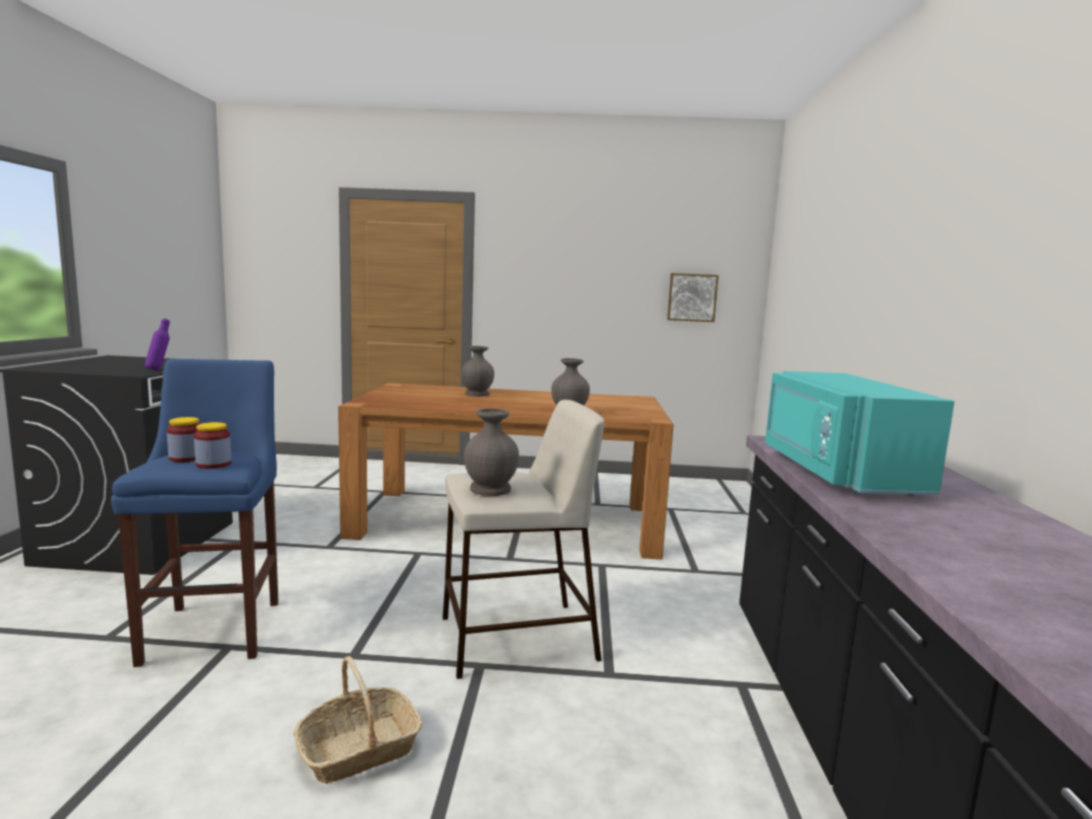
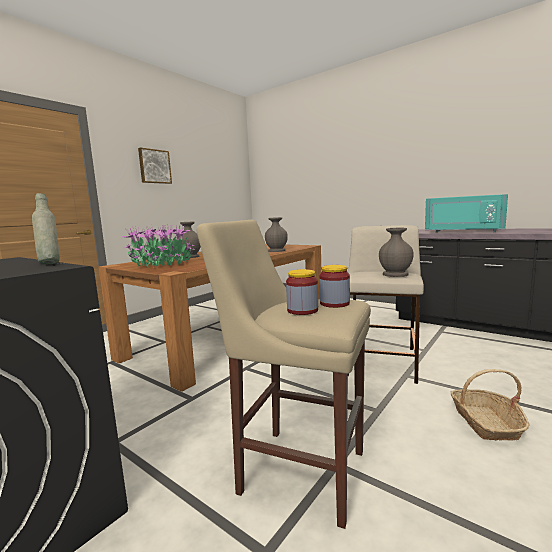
camera: 55 degrees left, 0 degrees up
(159, 370) = (50, 263): purple bottle -> grey bottle
(217, 627) = (296, 469): blue stool -> beige stool
(402, 396) = (162, 265): none -> potted plant
(692, 297) = (223, 190): picture -> picture (154, 166)

